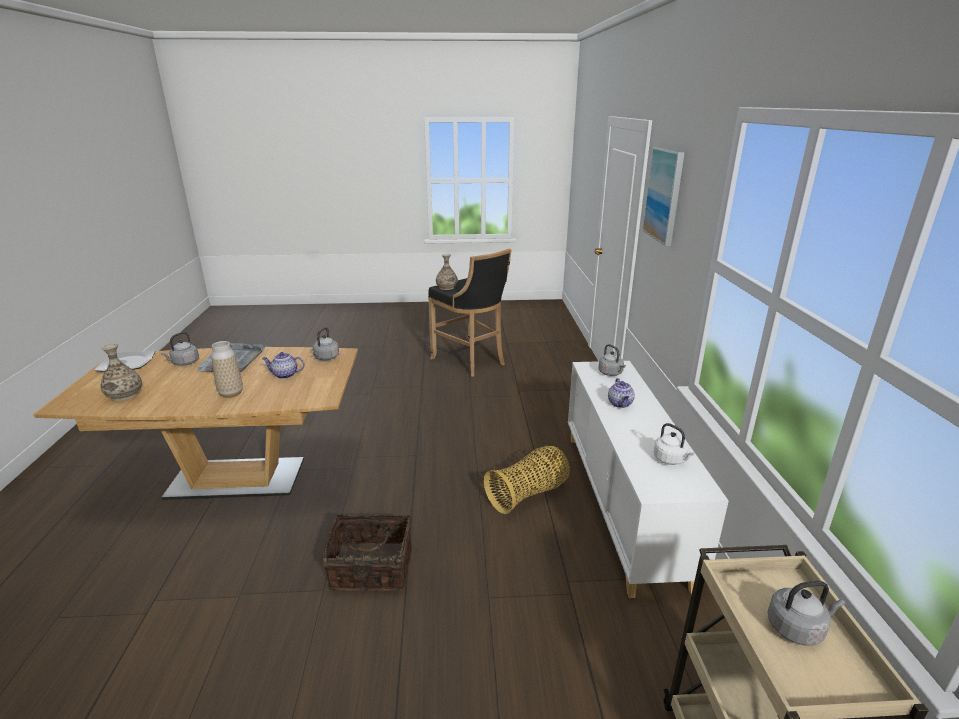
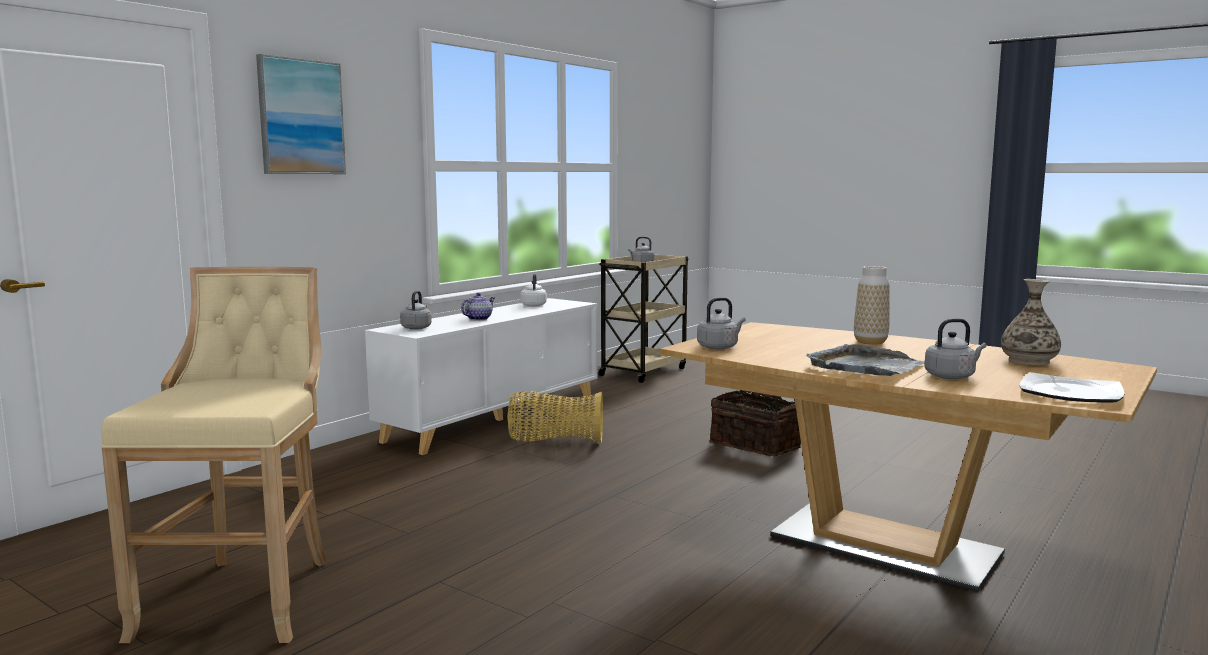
camera: 140 degrees left, 15 degrees down
(284, 375) = (792, 344): teapot -> none
(447, 287) = (253, 403): vase -> none
(471, 361) = (245, 596): black stool -> beige stool

